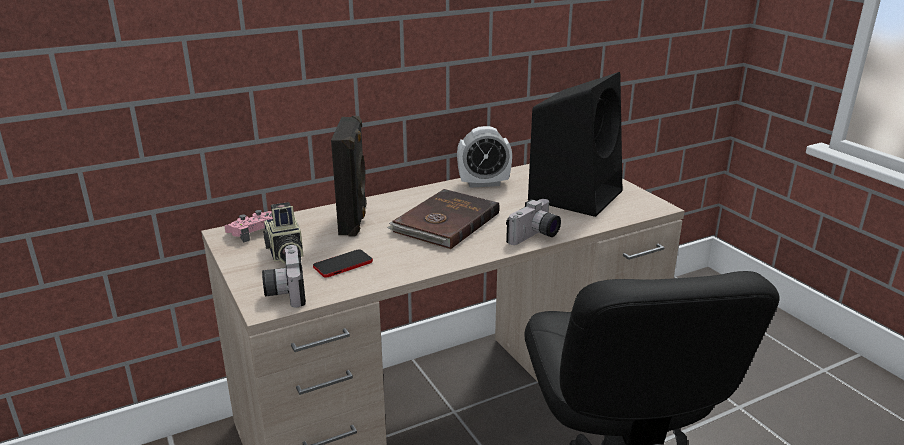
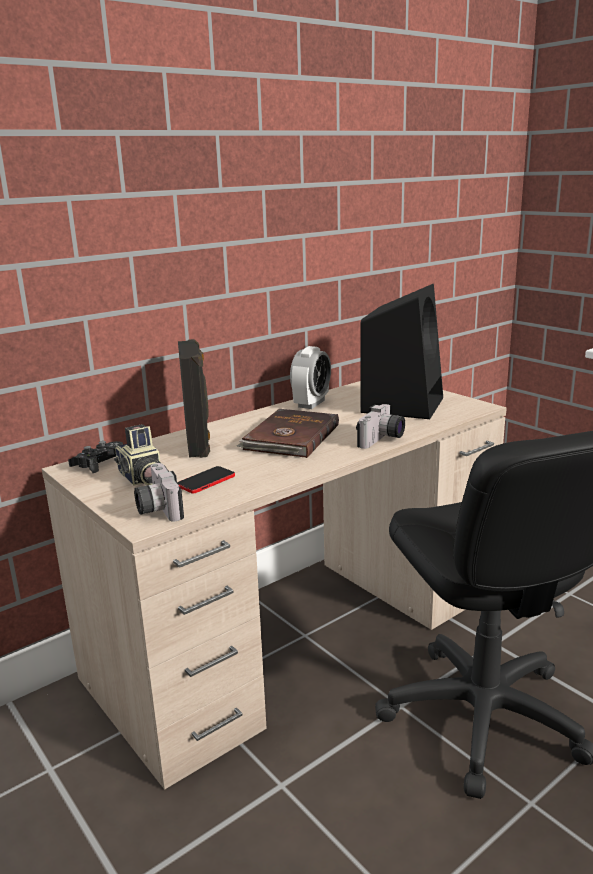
camera: 10 degrees left, 5 degrees down
(254, 231) = (99, 463): pink game controller -> black game controller
(483, 183) = (311, 403): alarm clock -> alarm clock turned 45 degrees counterclockwise

